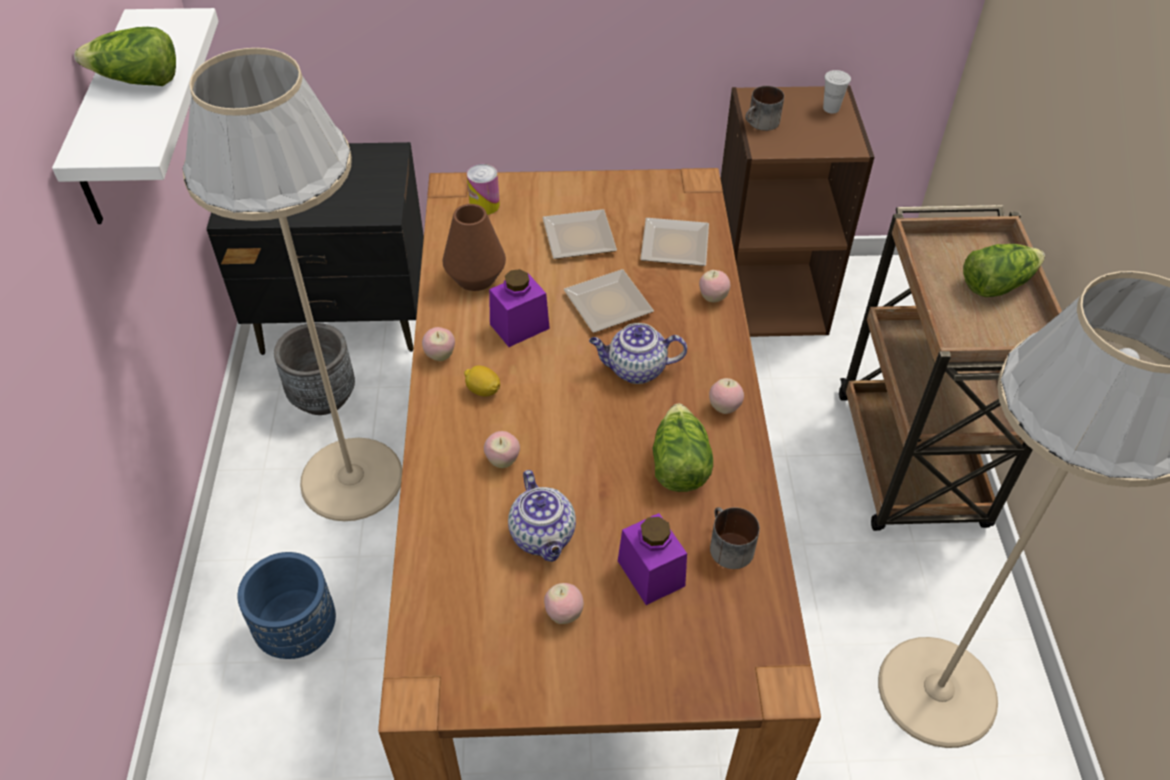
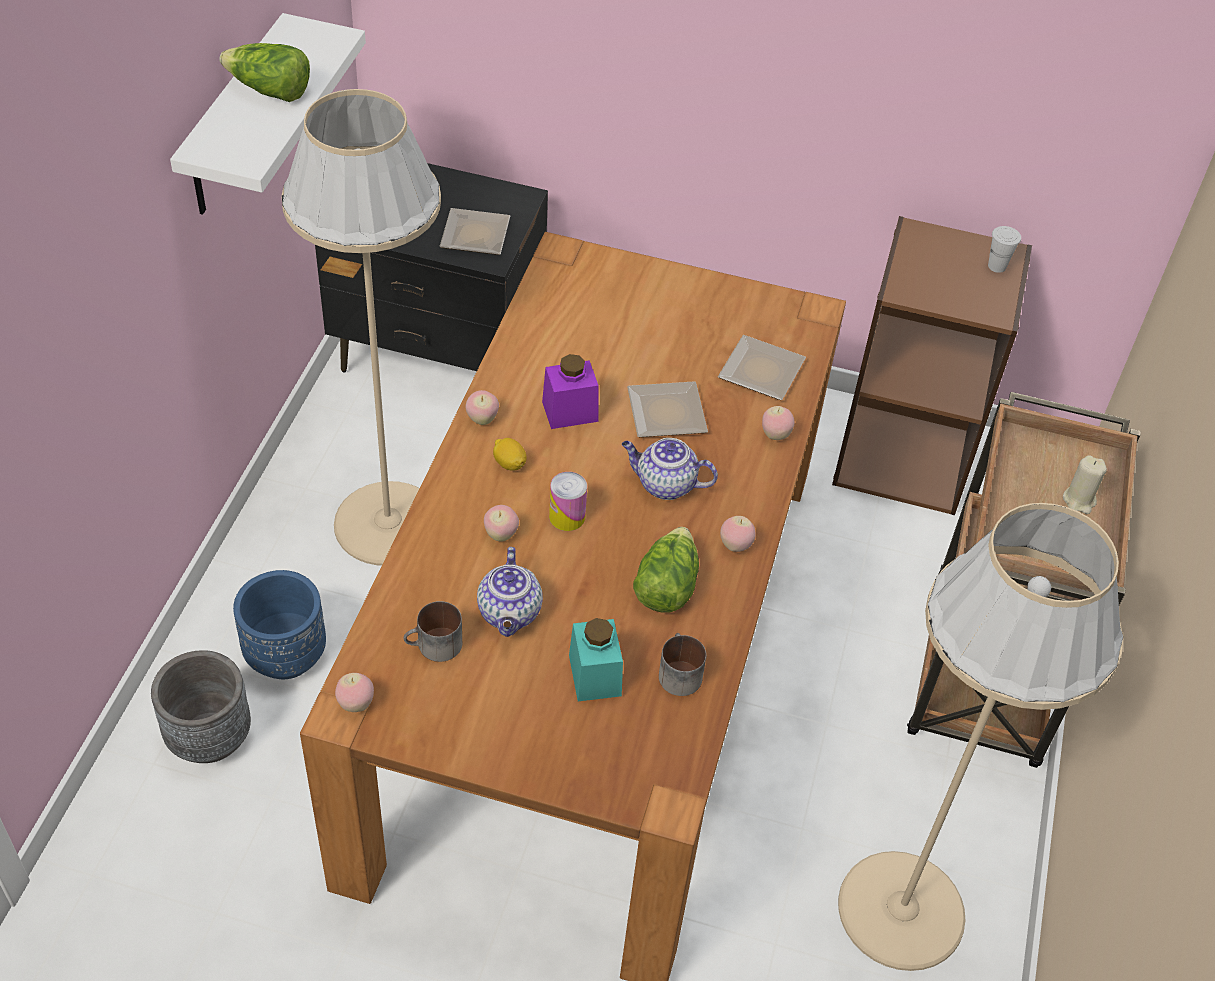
camera: 15 degrees right, 0 degrees up
(323, 397) = (388, 433): grey planter -> grey planter (209, 738)
(476, 277) = (547, 351): brown vase -> none
(484, 205) = (586, 279): can -> can (567, 517)
(564, 614) = (499, 686): apple -> apple (356, 704)
(576, 236) = (665, 336): plate -> plate (473, 233)
(651, 573) = (595, 675): purple jar -> turquoise jar
(761, 123) = (911, 264): mug -> mug (434, 647)
(996, 284) = (1079, 500): lettuce -> beige candle

